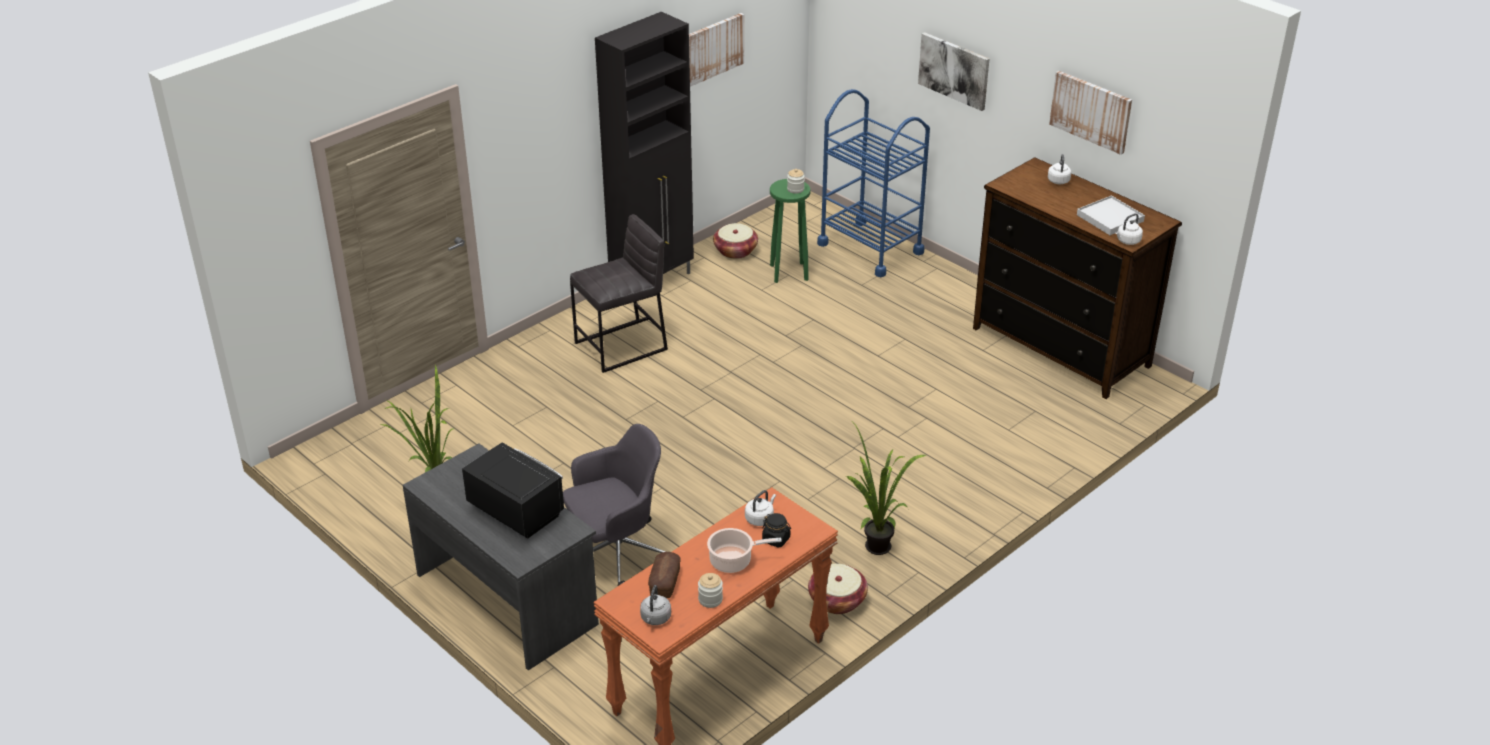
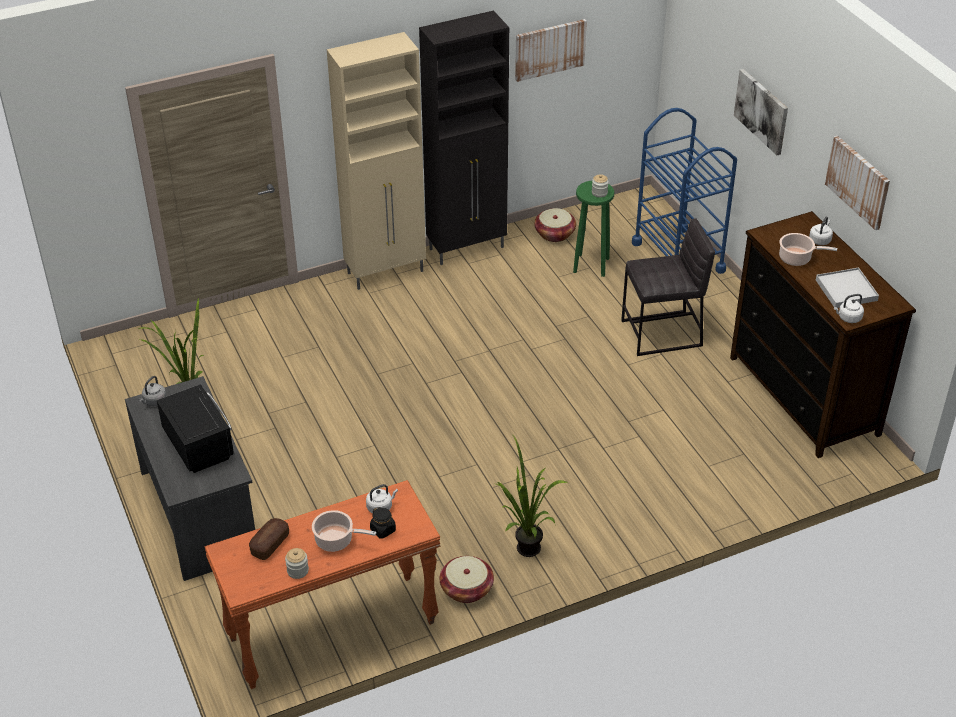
camera: 20 degrees right, 5 degrees up
(580, 320) = (386, 272): none -> beige cabinet
(617, 553) = (306, 496): grey office chair -> none
(622, 346) = (409, 304): grey stool -> grey stool (662, 334)
(655, 619) = (244, 576): grey kettle -> grey kettle (154, 401)
(1048, 200) = (797, 258): none -> cooking pot

